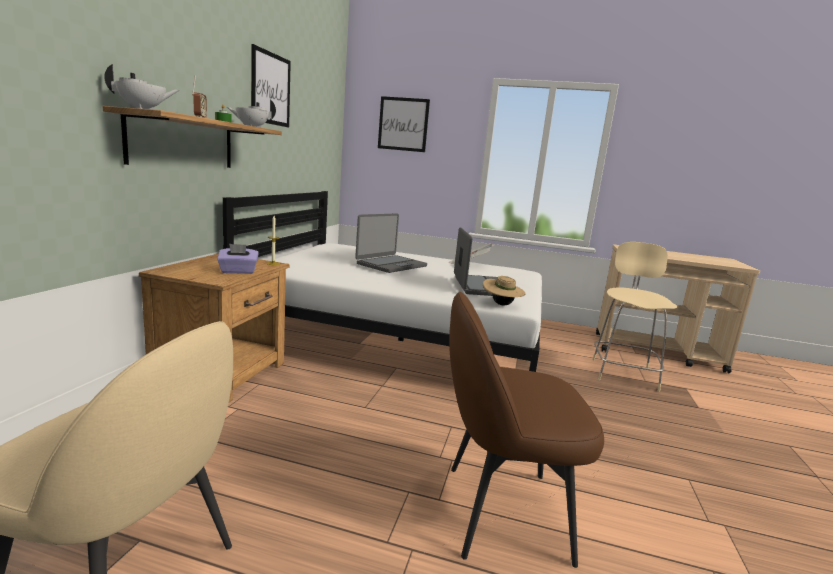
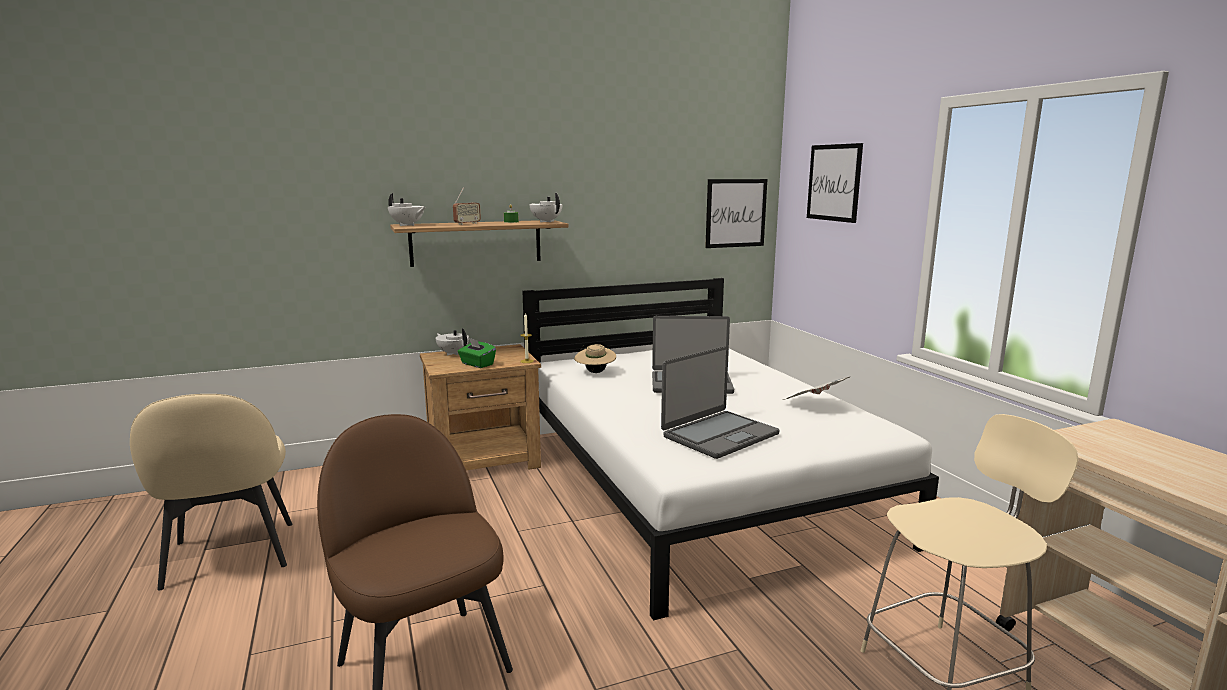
camera: 55 degrees right, 0 degrees up
(180, 267) = (453, 353): none -> white teapot
(238, 271) = (477, 364): purple tissue box -> green tissue box
(270, 89) = (608, 172): picture -> picture (735, 213)
(501, 304) = (665, 461): beige hat -> beige hat (595, 372)

